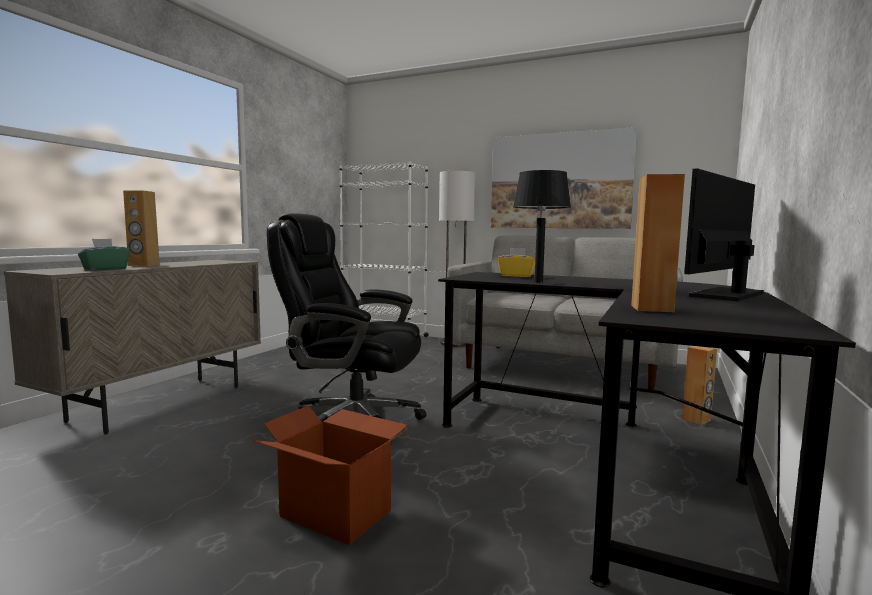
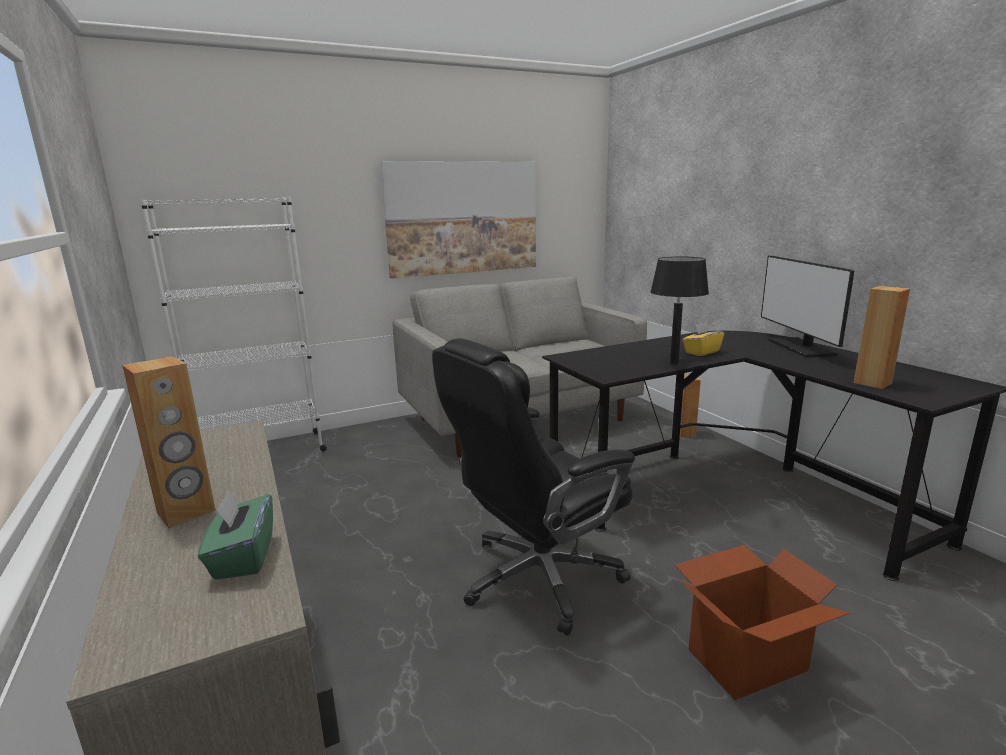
camera: 50 degrees left, 10 degrees up
(454, 343) = (371, 431): floor lamp -> none
(516, 276) = (609, 355): yellow tissue box -> yellow tissue box (701, 352)

